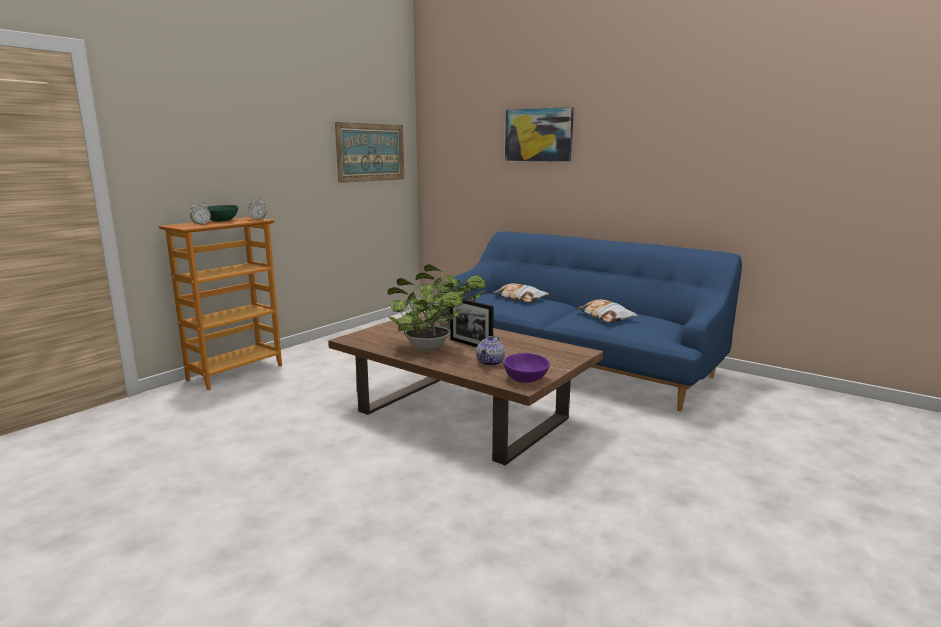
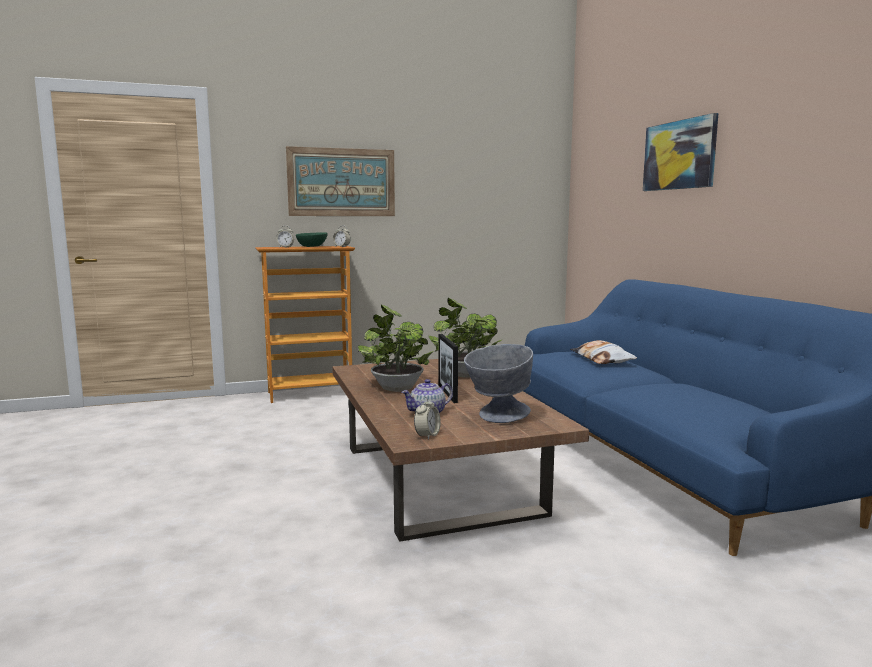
camera: 35 degrees right, 5 degrees down
(371, 152) = (502, 187): picture -> picture (341, 182)
(525, 379) = (427, 435): purple bowl -> alarm clock
(540, 355) = (497, 418): none -> grey bowl
(605, 316) = (675, 394): pillow -> none

